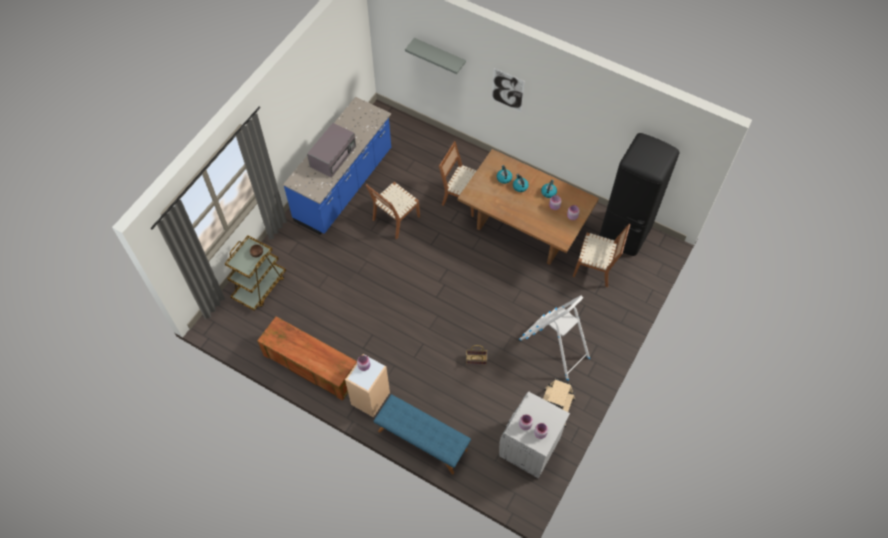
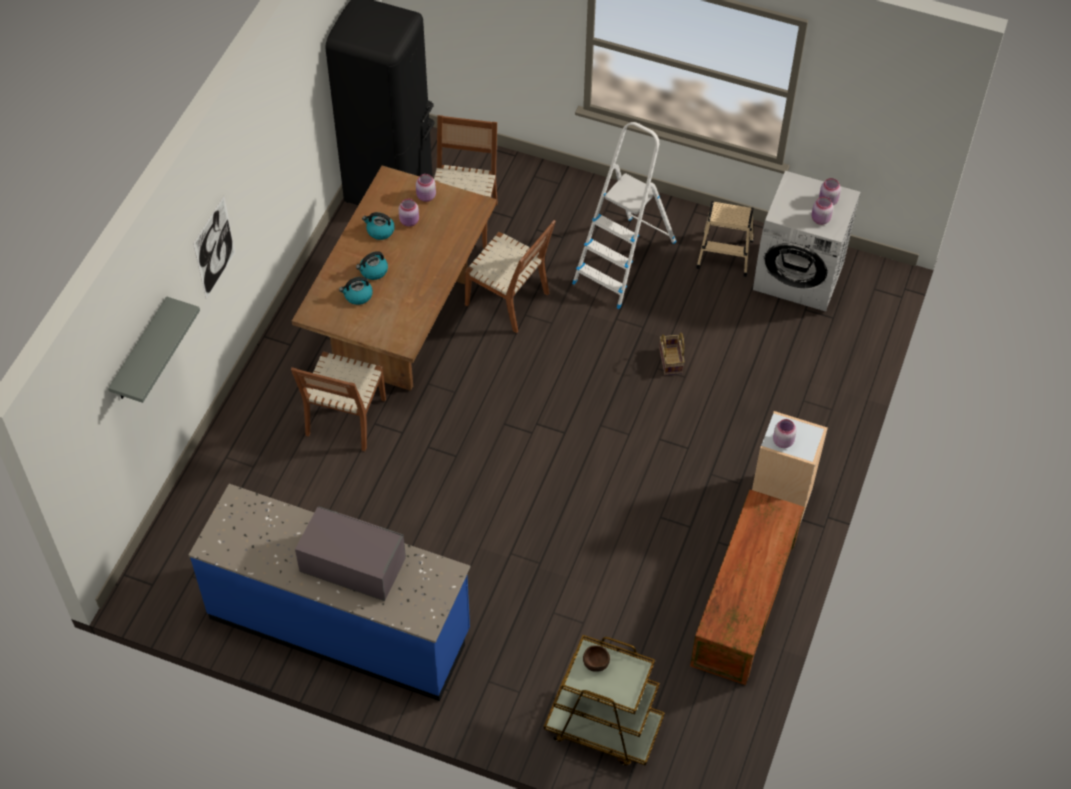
camera: 100 degrees left, 5 degrees down
(394, 220) = (410, 522): chair -> chair (510, 301)
(422, 441) = (831, 415): blue bench -> none

